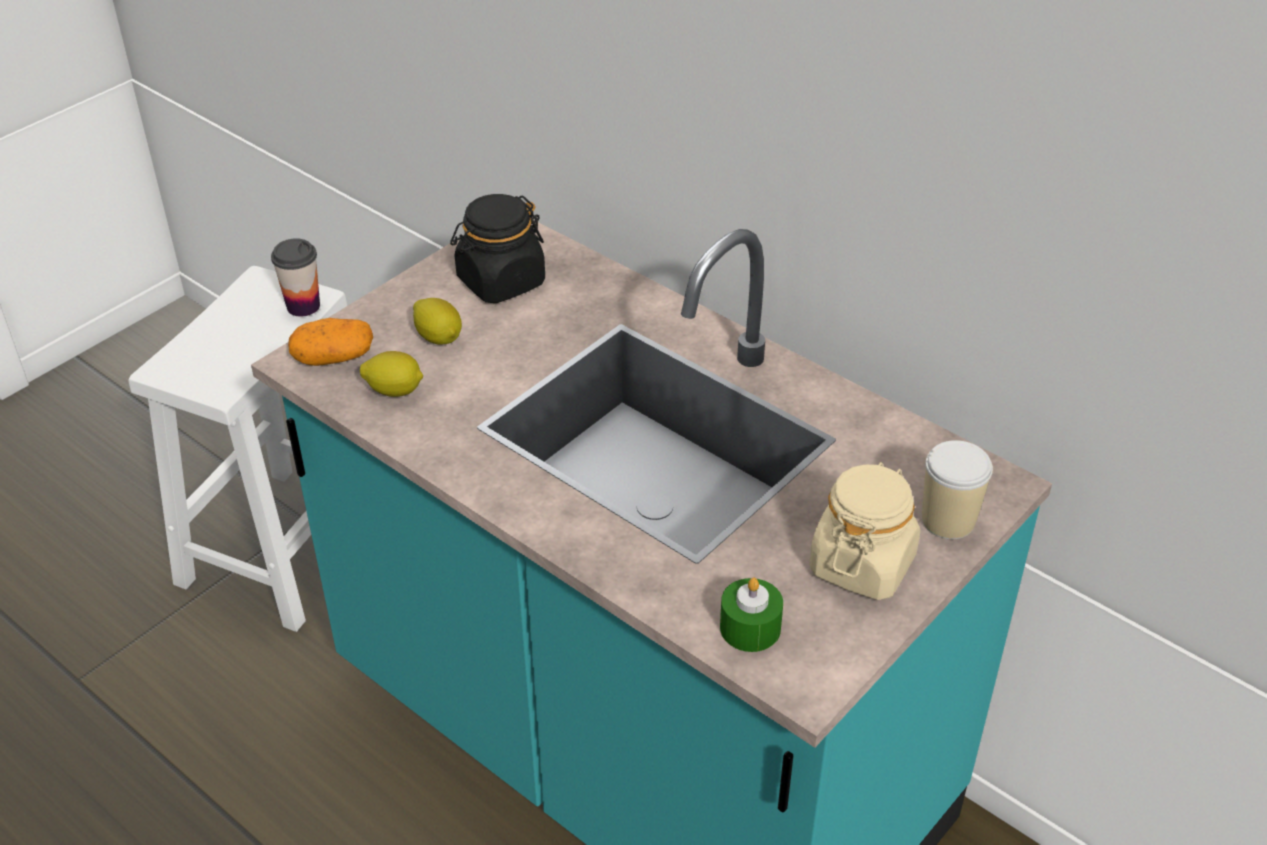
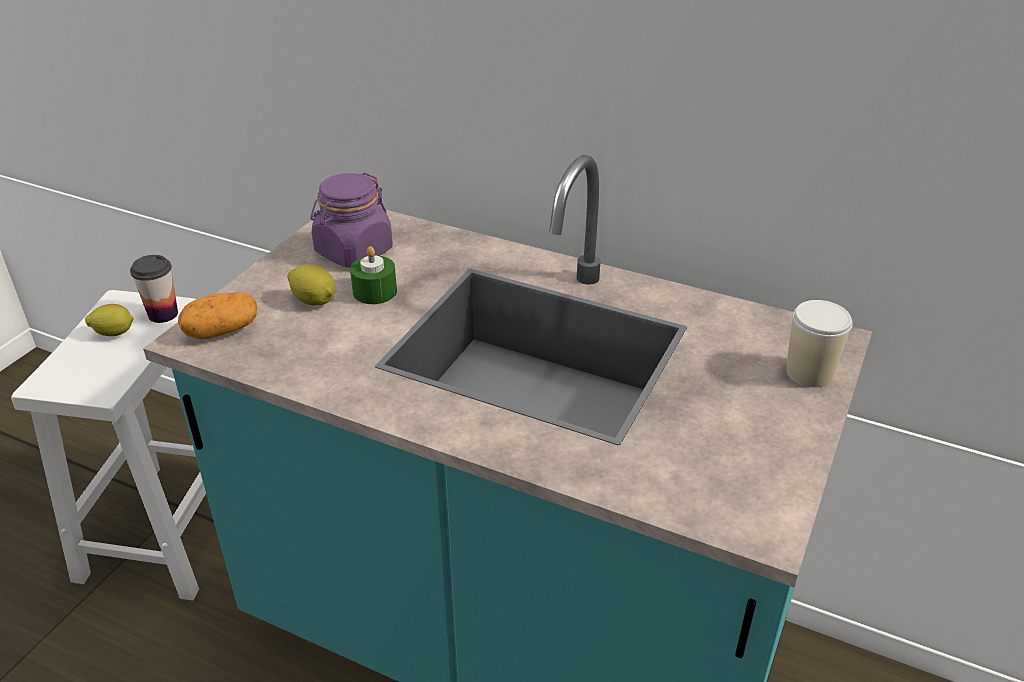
camera: 15 degrees left, 5 degrees down
(395, 391) = (288, 349): lemon -> lemon (114, 333)
(500, 282) = (353, 252): black jar -> purple jar
(750, 628) = (692, 491): green candle -> green candle (375, 291)
(862, 564) = (759, 419): beige jar -> none

